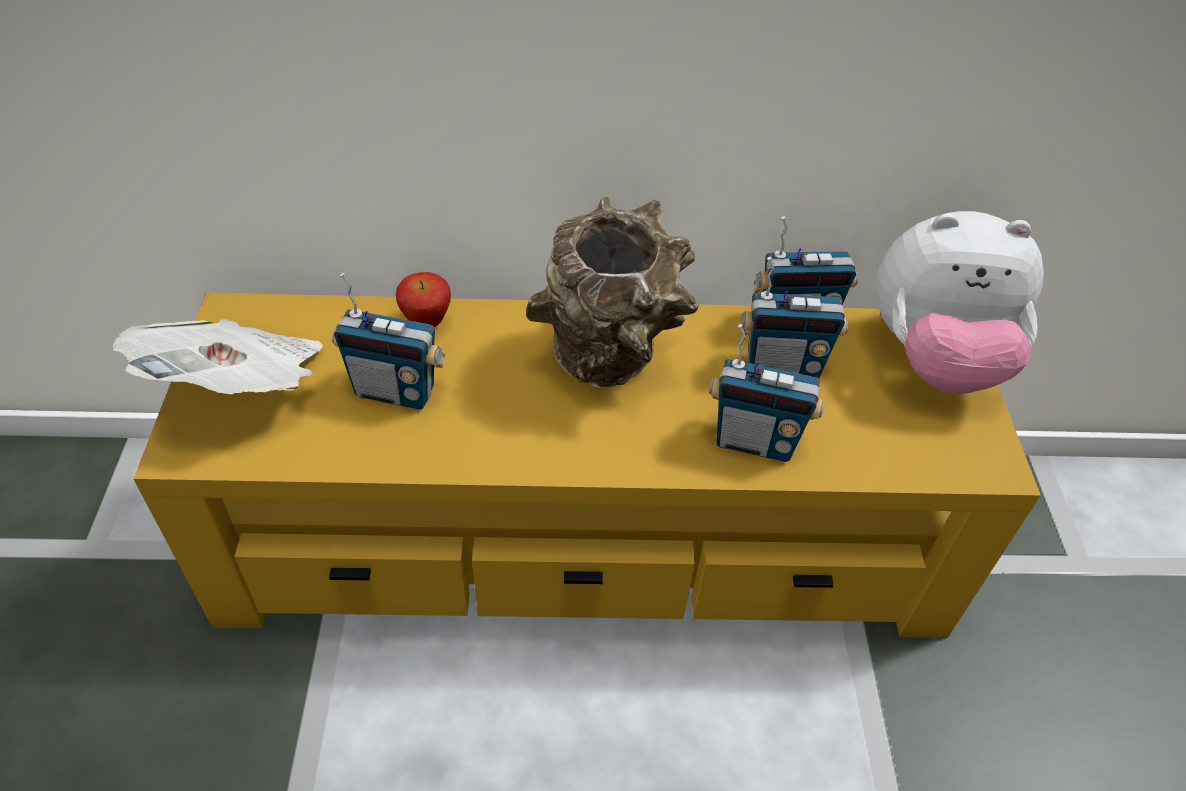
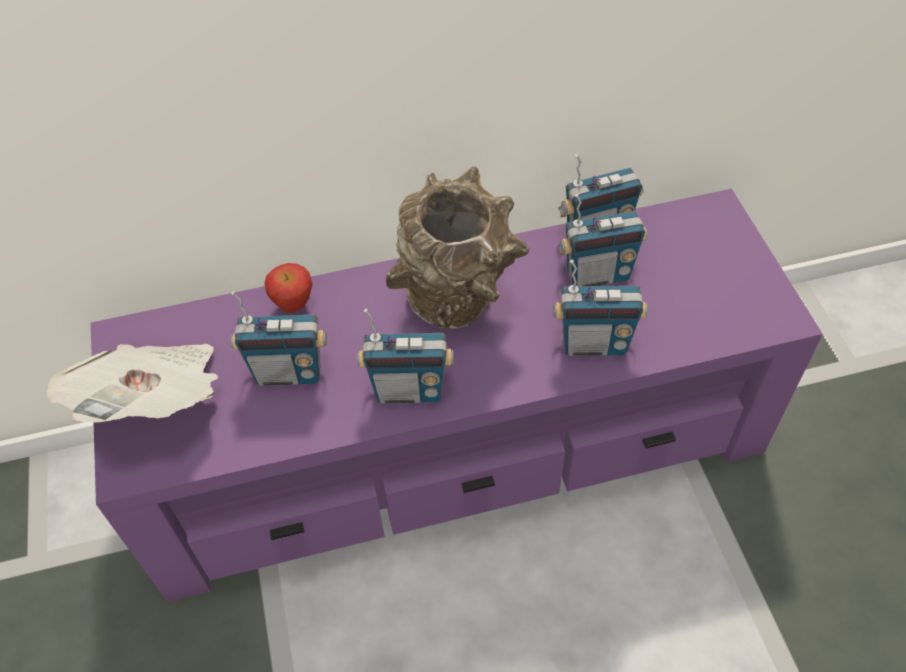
camera: 10 degrees left, 5 degrees up
(522, 441) = (409, 390): none -> radio
(584, 543) = (456, 449): yellow tv stand -> purple tv stand
(934, 359) = (715, 238): plush toy -> none

